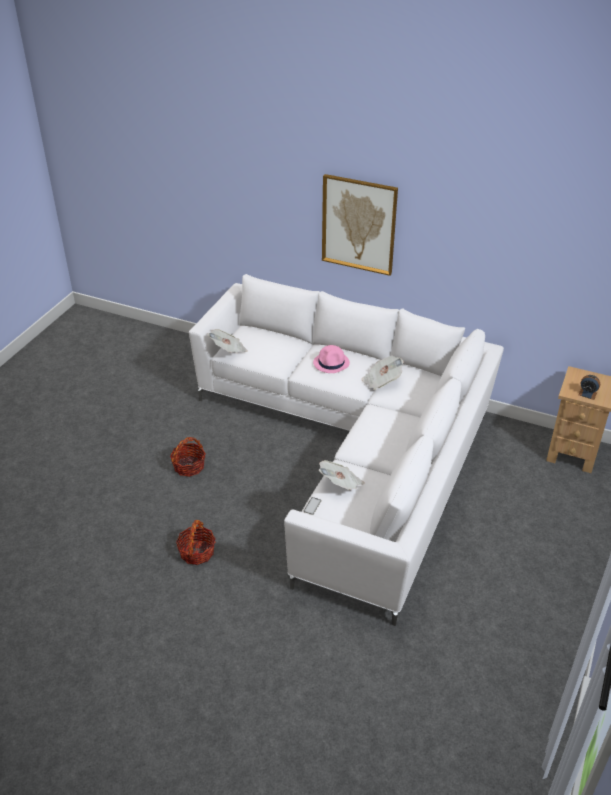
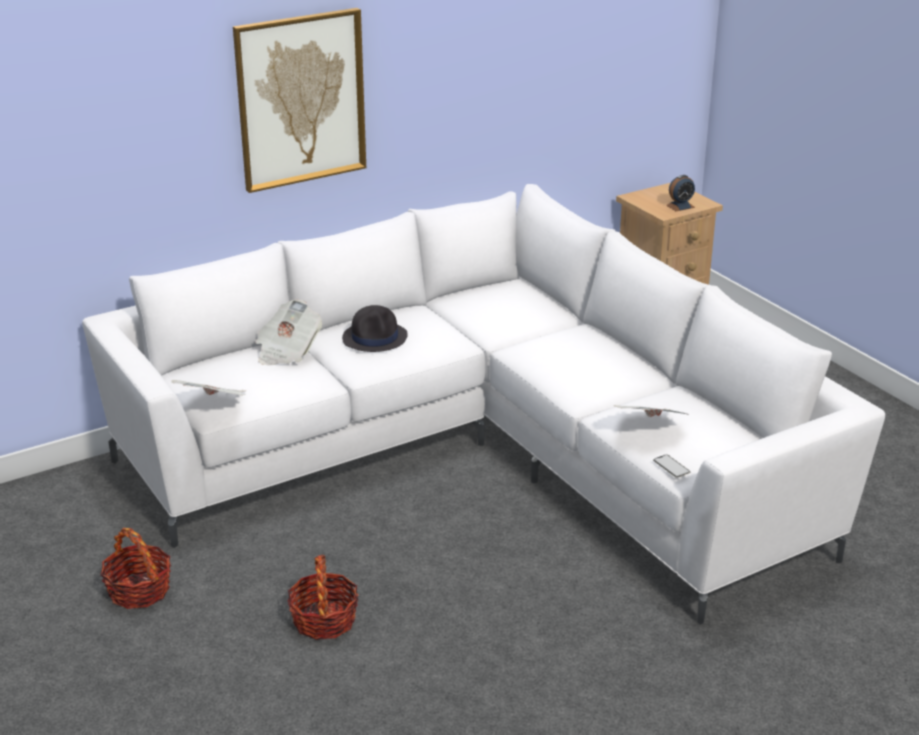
camera: 55 degrees left, 10 degrees down
(197, 552) = (538, 689): basket -> basket (139, 591)
(331, 363) = (375, 338): pink hat -> black hat
(381, 381) = (464, 320): newspaper -> newspaper (286, 351)

